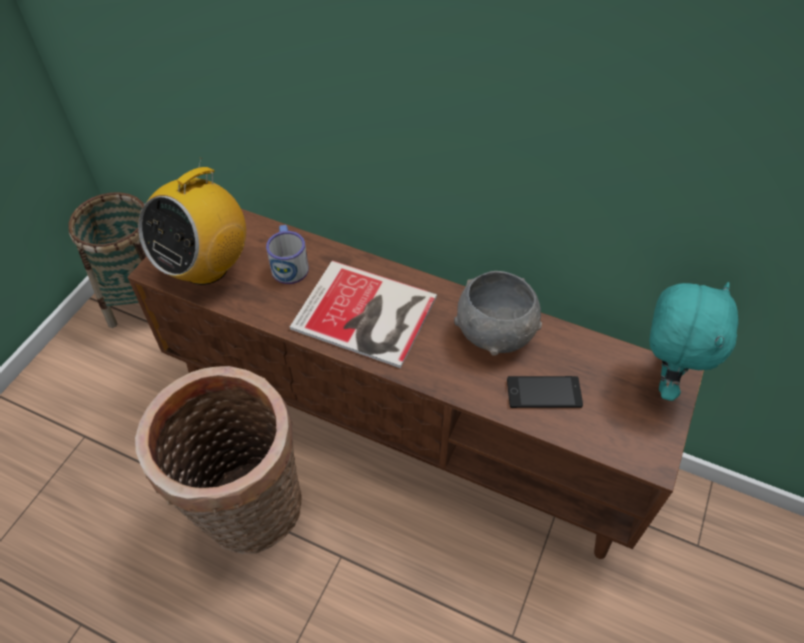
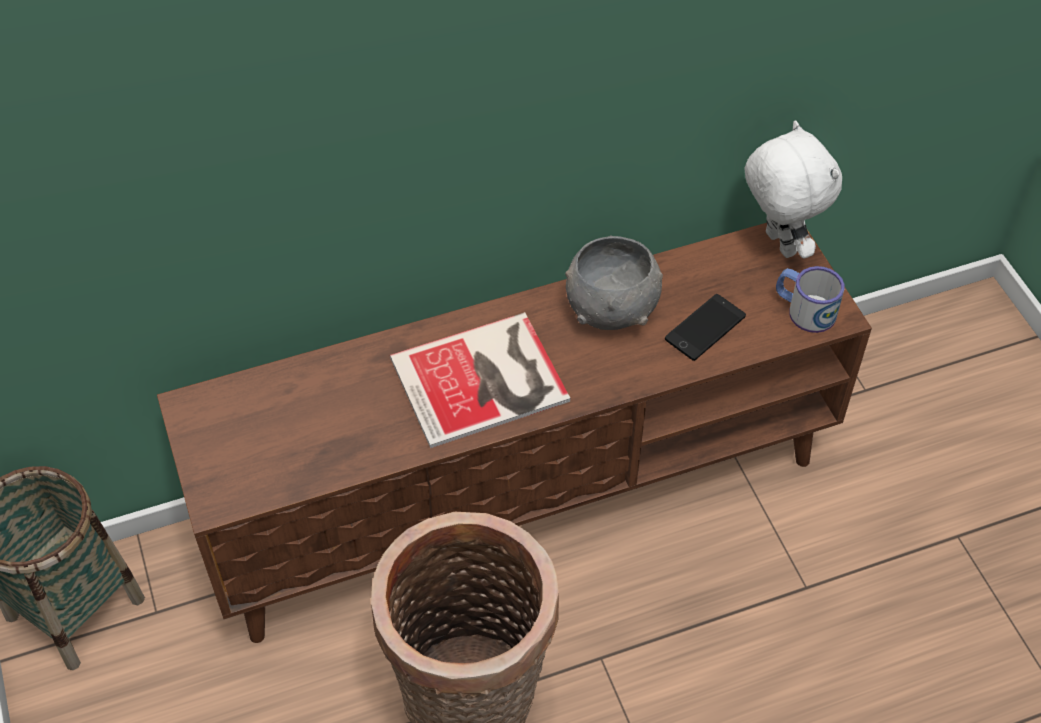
camera: 45 degrees left, 0 degrees up
(206, 266) = (266, 458): radio -> none
(289, 264) = (349, 391): mug -> mug (804, 310)
(664, 378) = (777, 244): turquoise plush toy -> white plush toy

